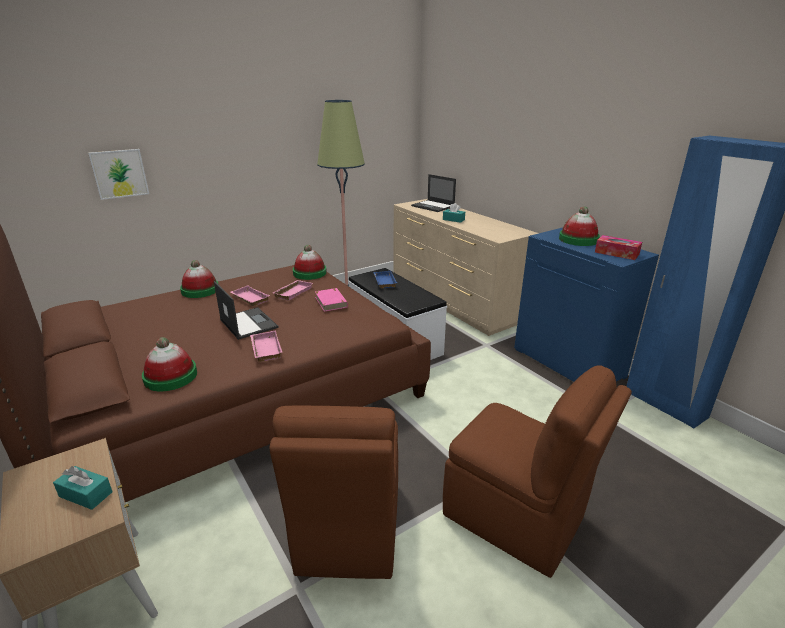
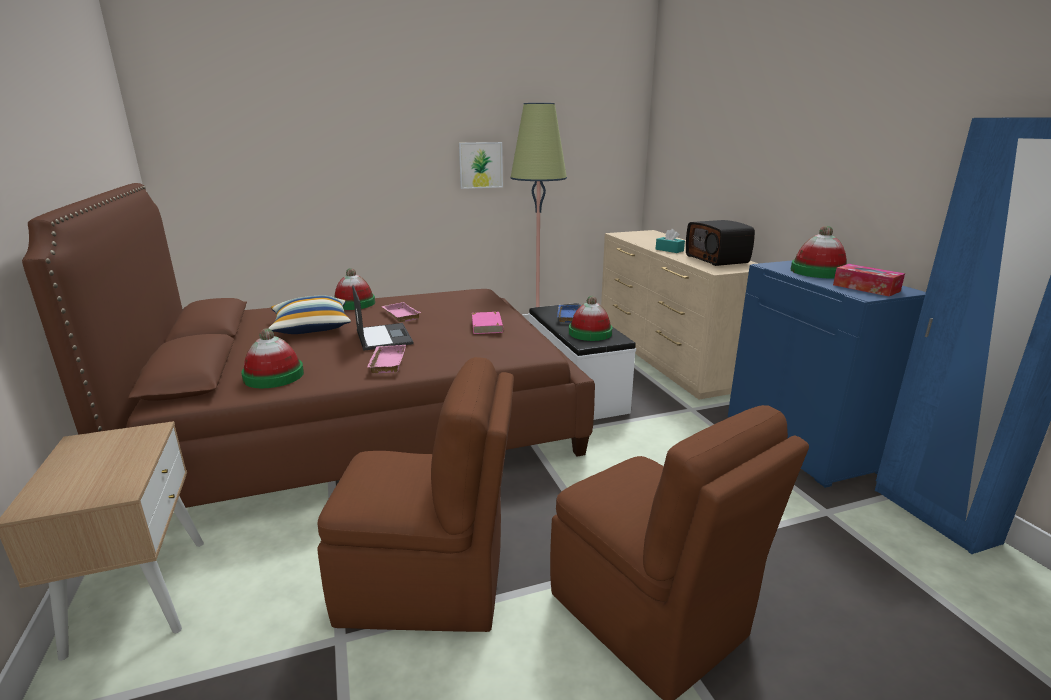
camera: 15 degrees right, 5 degrees down
(86, 494) = (120, 468): turquoise tissue box -> none
(119, 173) = (294, 174): picture -> picture (480, 165)
(174, 320) = (311, 327): none -> pillow
(292, 292) = (450, 313): pink tray -> none
(309, 273) = (480, 297): hat -> hat (590, 333)
(348, 528) = (428, 585): brown chair -> brown chair turned 105 degrees counterclockwise
(433, 206) = (652, 237): laptop -> none
(493, 226) = (717, 259): none -> radio

